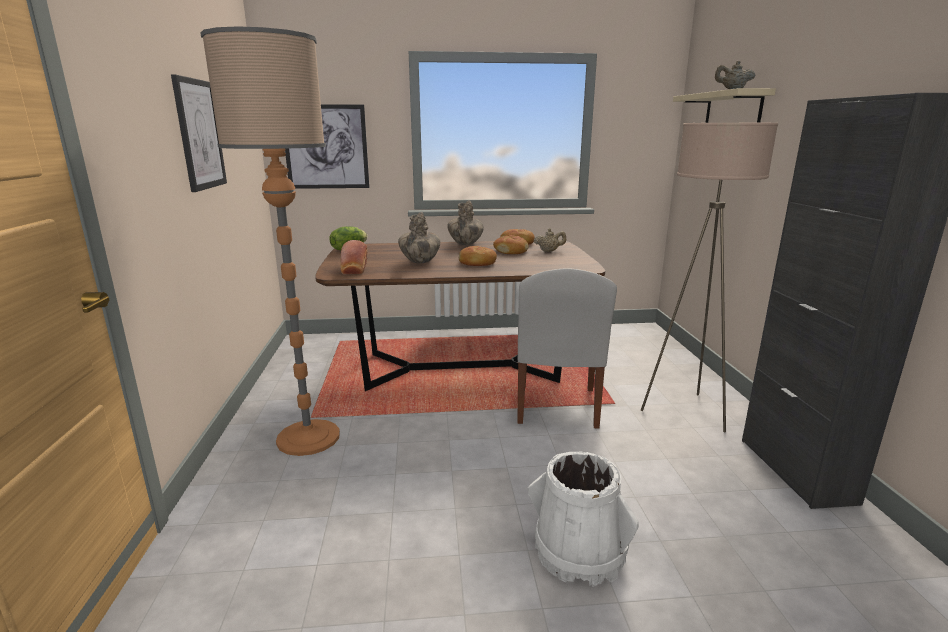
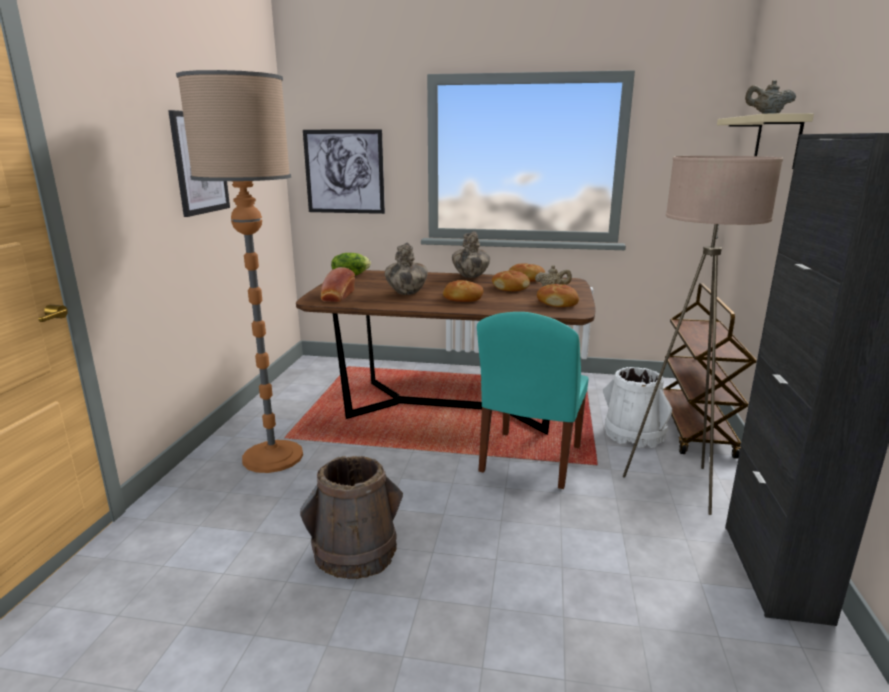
camera: 15 degrees right, 0 degrees up
(443, 516) = (355, 551): none -> brown bucket
(556, 407) = (529, 460): white chair -> turquoise chair
(564, 261) = (557, 303): none -> bread
(578, 551) = (469, 610): white bucket -> white bucket (634, 434)
(674, 363) = (695, 428): none -> brown cart

